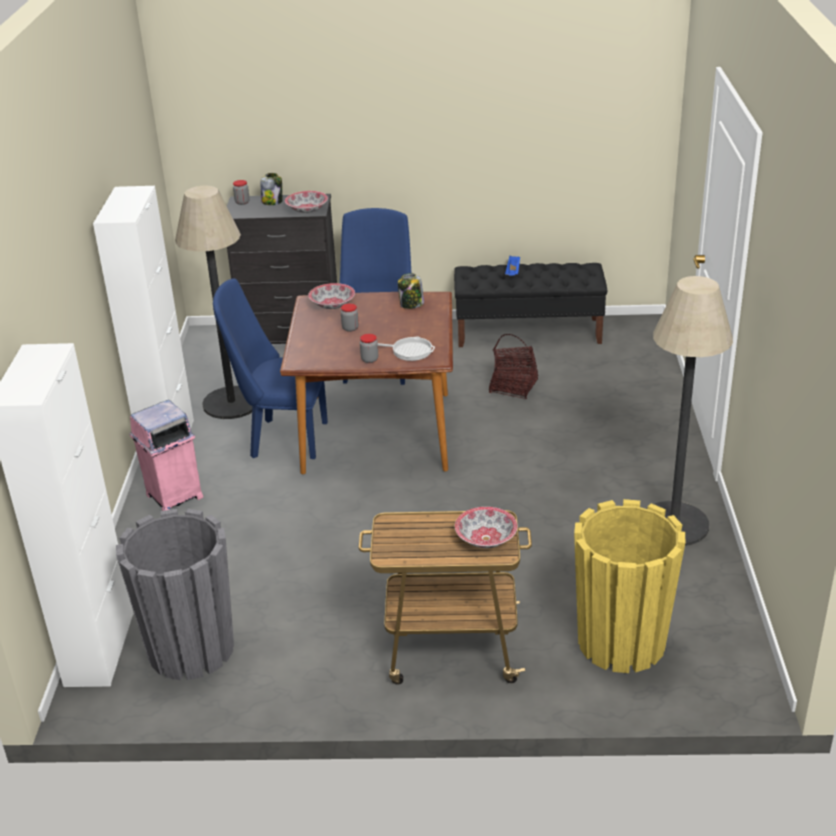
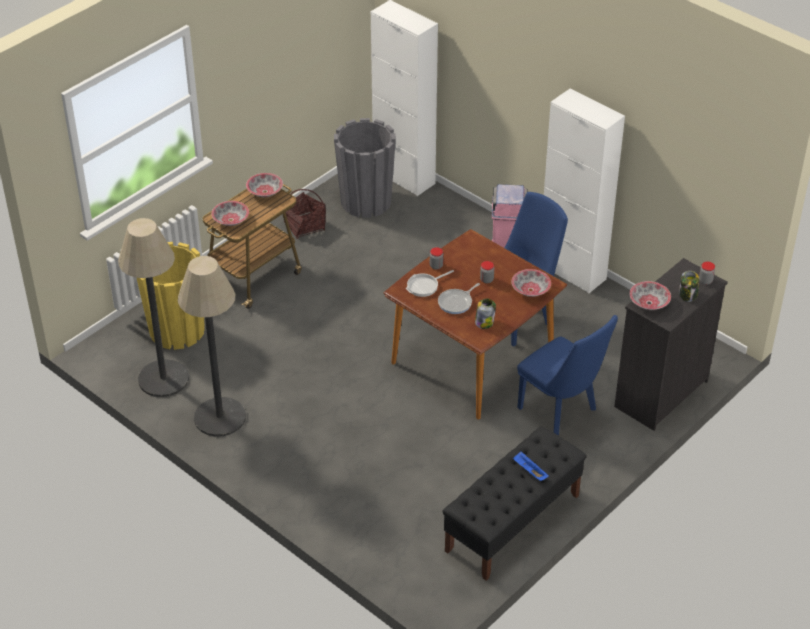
camera: 130 degrees right, 10 degrees up
(231, 403) = (591, 319): floor lamp -> floor lamp (163, 378)
(396, 546) = (265, 192): none -> bowl
(406, 327) = (456, 302): none -> frying pan
(513, 386) = (447, 458): basket -> basket (304, 226)

